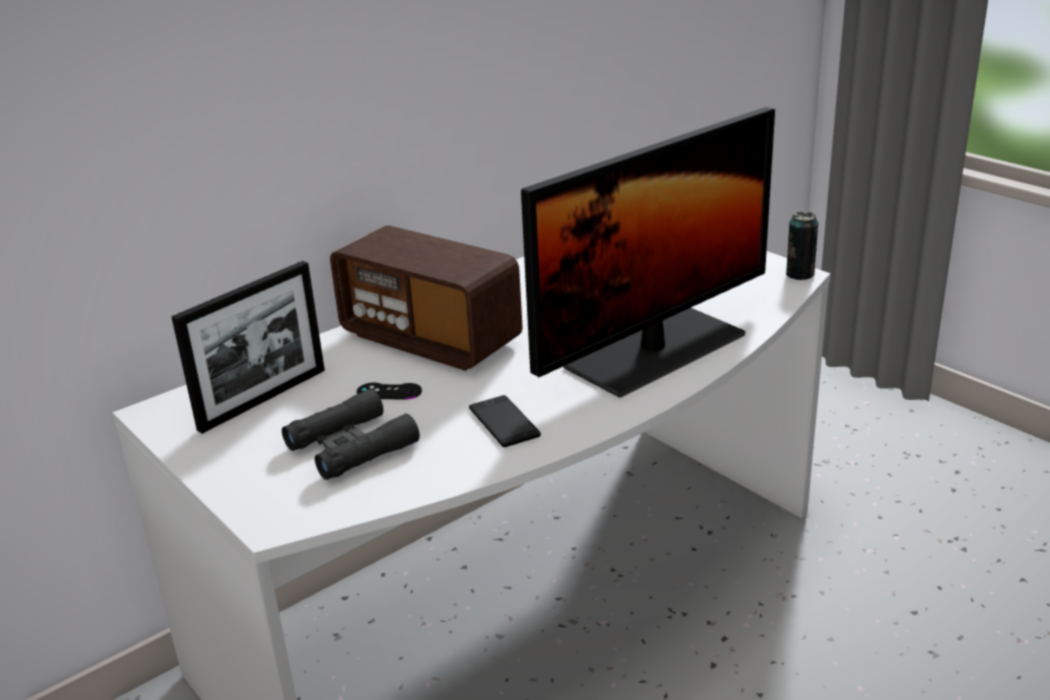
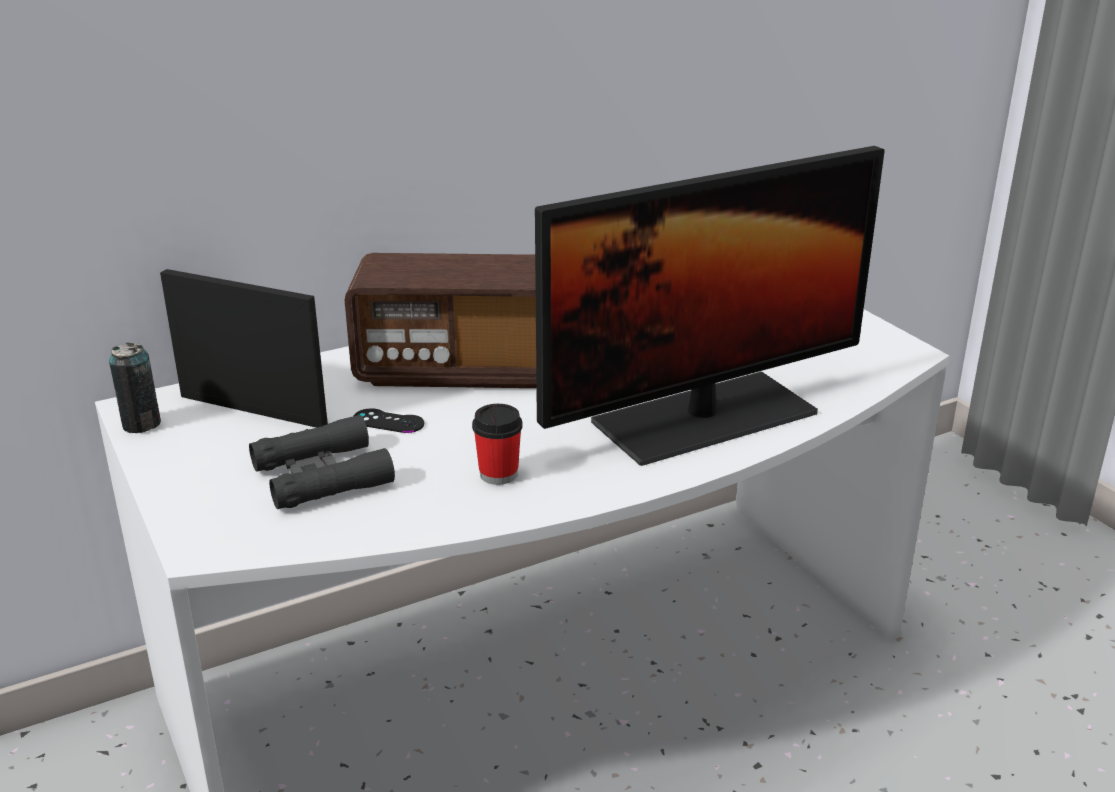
camera: 10 degrees right, 0 degrees up
(263, 399) = (253, 410): picture frame -> picture frame turned 120 degrees counterclockwise
(431, 339) = (458, 369): radio -> radio turned 45 degrees counterclockwise
(504, 422) = (498, 474): phone -> cup
(800, 274) = (911, 352): can -> can (141, 424)

